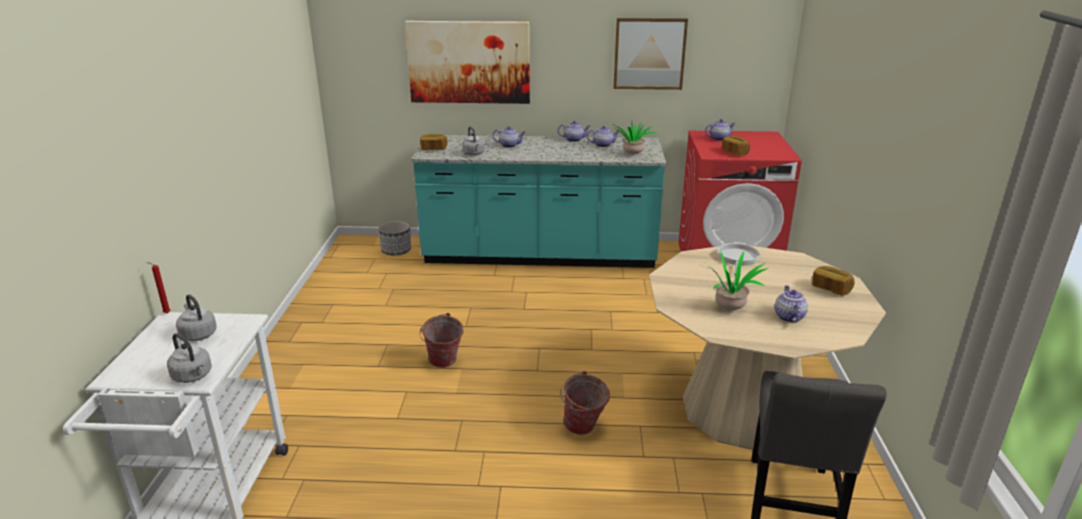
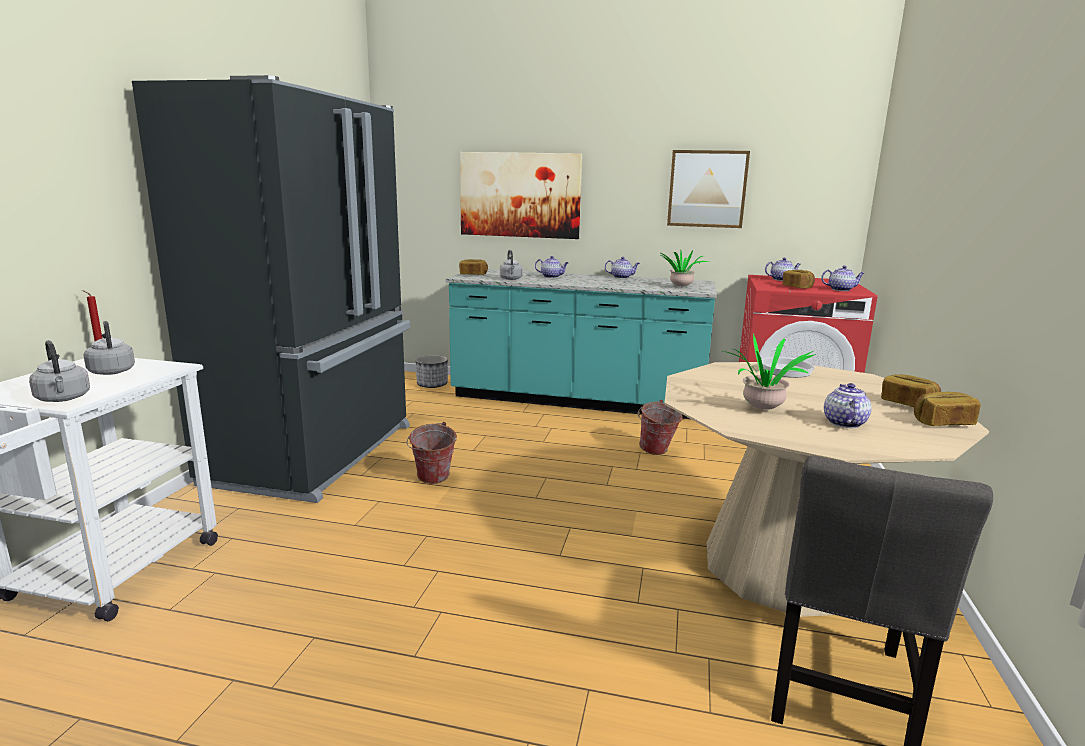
camera: 10 degrees right, 10 degrees down
(326, 347) = (317, 454): none -> black fridge
(583, 429) = (569, 563): bucket -> bucket (656, 452)
(603, 145) = (651, 281): teapot -> teapot (841, 290)
(855, 307) = (942, 422): none -> bread

